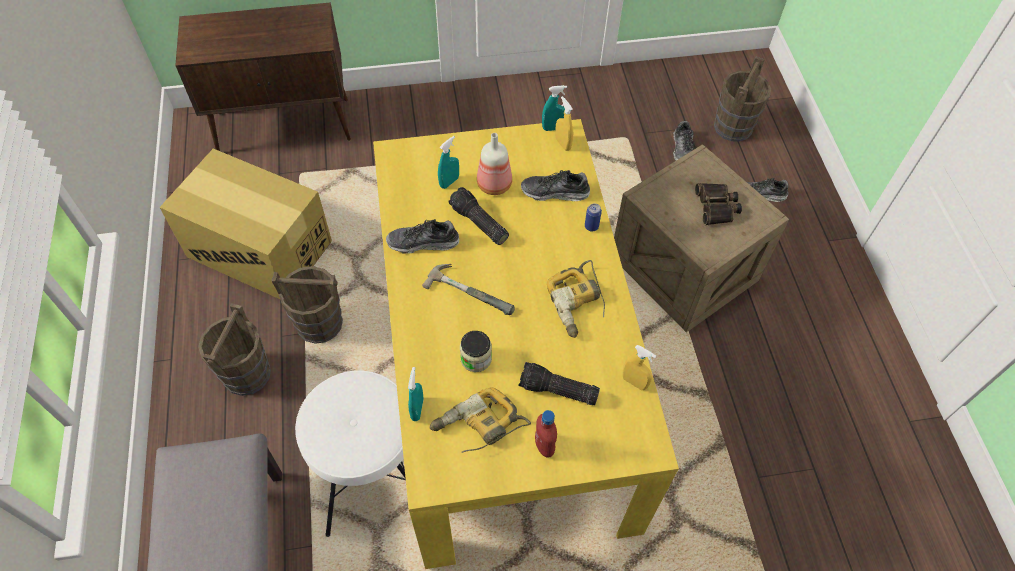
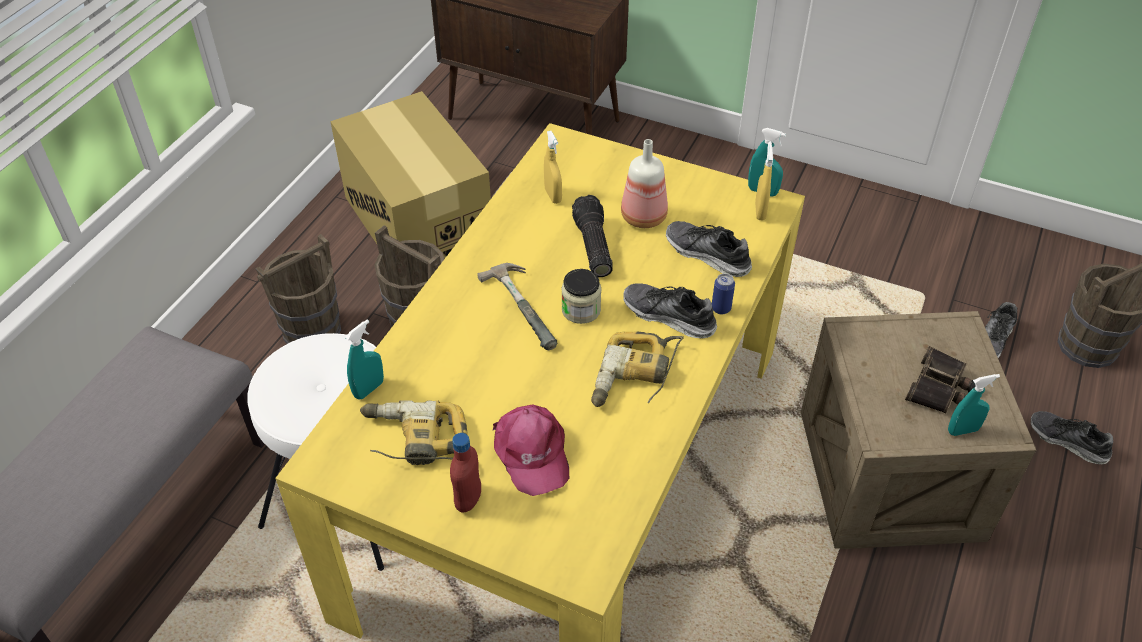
camera: 35 degrees right, 10 degrees down
(423, 243) = (516, 237): shoe -> shoe (669, 317)
(449, 182) = (595, 193): turquoise spray bottle -> turquoise spray bottle (963, 430)
(476, 358) = (472, 373): jar -> jar (581, 310)
(557, 391) = (531, 453): flashlight -> pink cap
(634, 382) = (630, 493): yellow spray bottle -> yellow spray bottle (553, 196)

